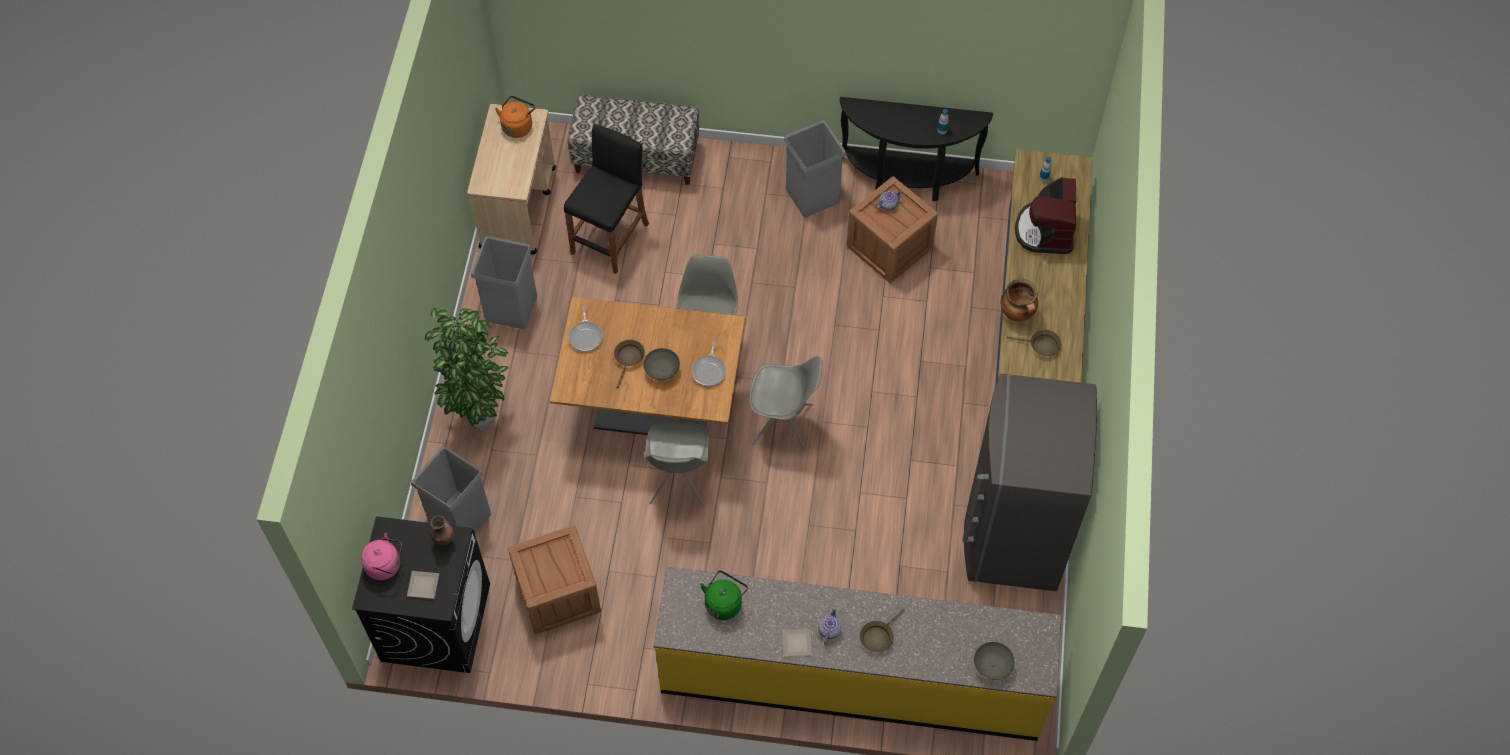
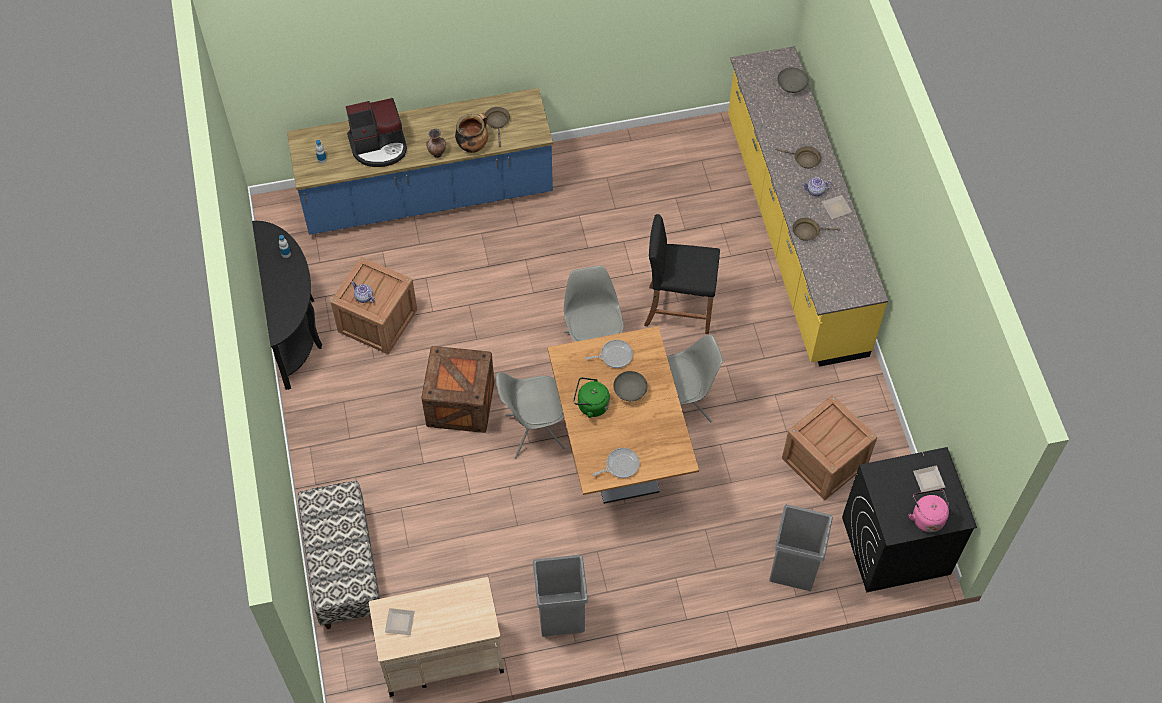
camera: 110 degrees left, 0 degrees up
(444, 541) = (881, 481): brown vase -> brown vase (437, 155)
(480, 417) = (688, 592): potted plant -> none
(518, 126) = (399, 621): orange kettle -> plate
(611, 238) = (449, 555): black stool -> black stool (678, 309)
(629, 358) = (629, 422): brown frying pan -> brown frying pan (808, 231)
(724, 603) = (828, 264): green kettle -> green kettle (591, 405)
(765, 290) = (460, 404): none -> crate
(812, 195) = (339, 398): grey trash can -> none
(1013, 535) = (625, 164): grey fridge -> none

